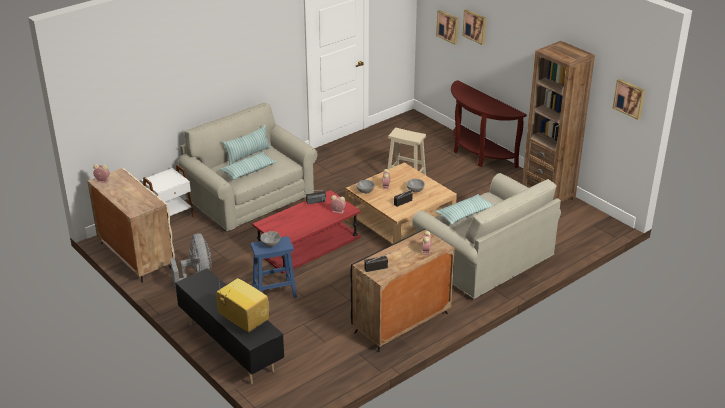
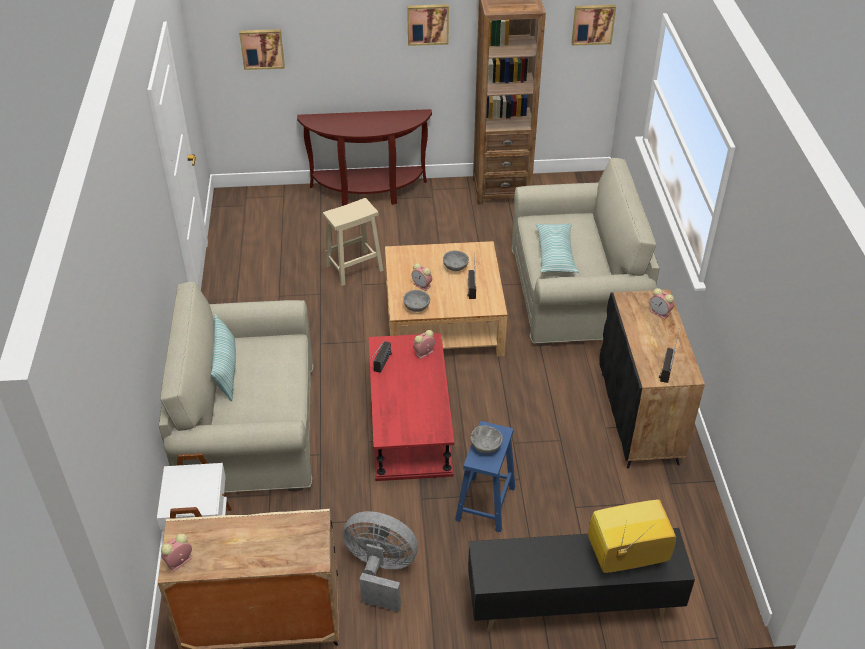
camera: 55 degrees left, 10 degrees up
(248, 170) = (268, 388): pillow -> none
(475, 26) = (316, 29): picture -> picture (428, 24)

